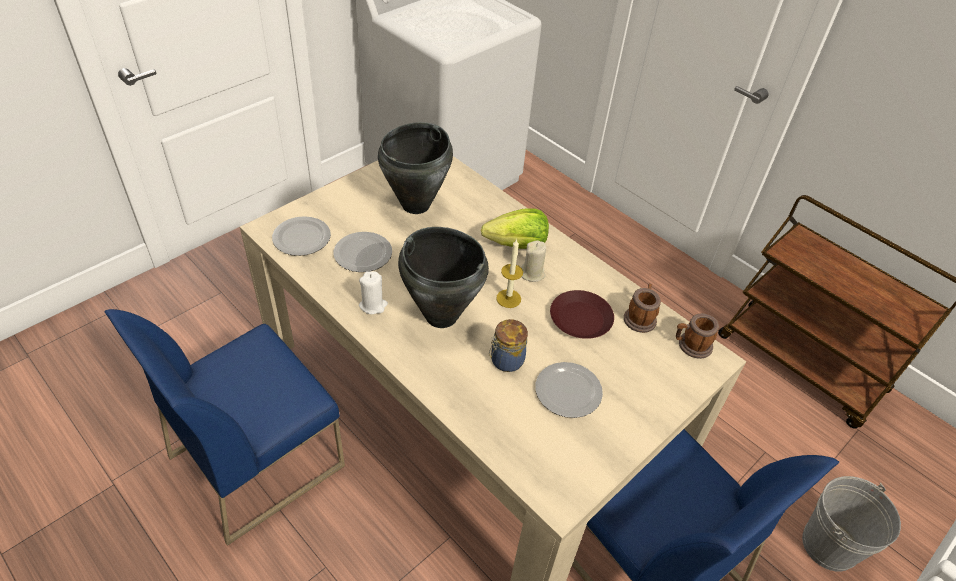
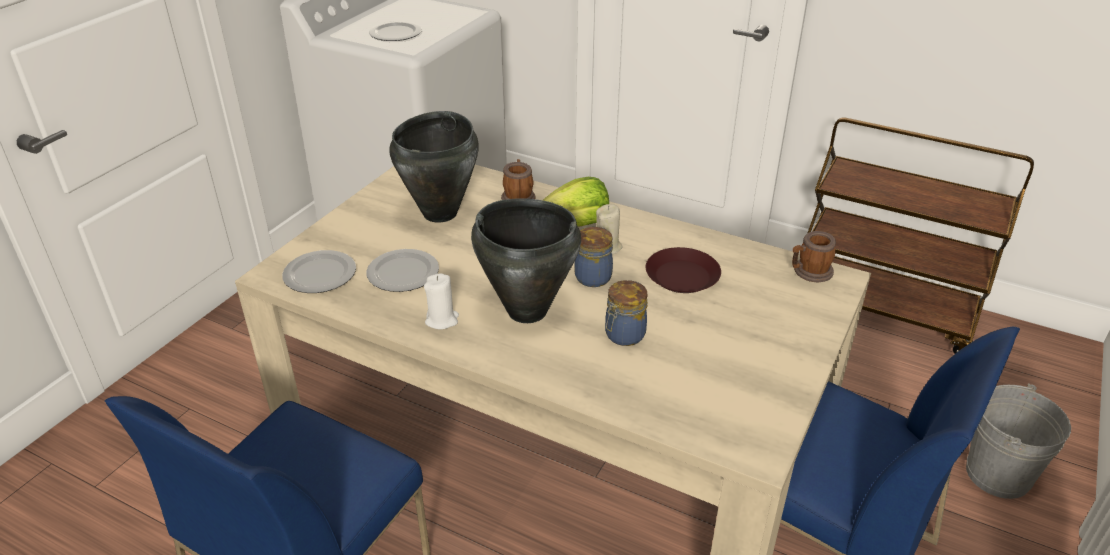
camera: 15 degrees left, 10 degrees down
(508, 298) = (593, 276): candle -> jar
(567, 390) = (706, 346): plate -> plate (395, 33)
(640, 317) = (743, 260): mug -> mug (518, 196)

